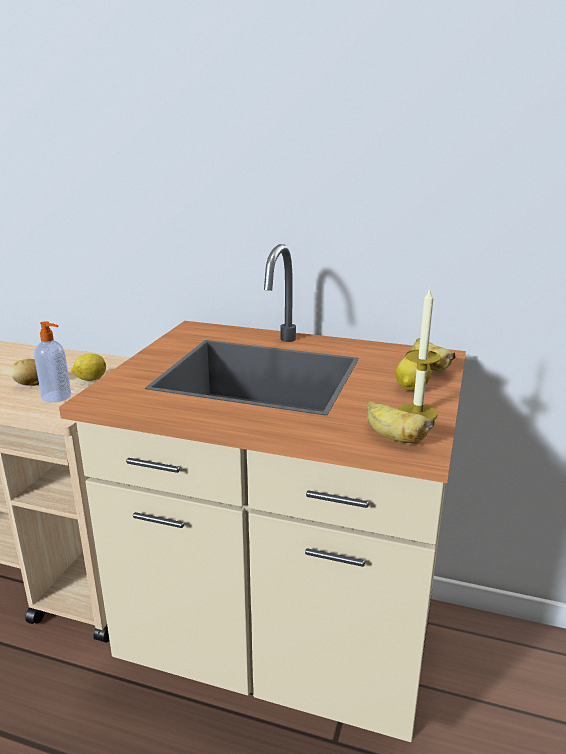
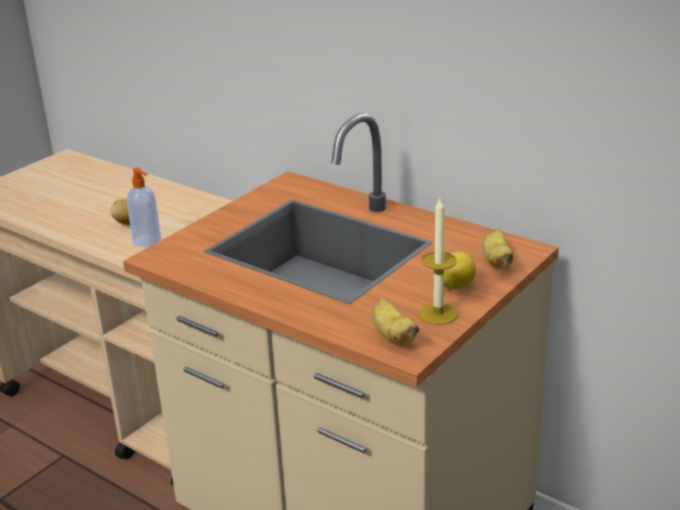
camera: 20 degrees right, 5 degrees up
(90, 379) = (186, 224): lemon -> none

